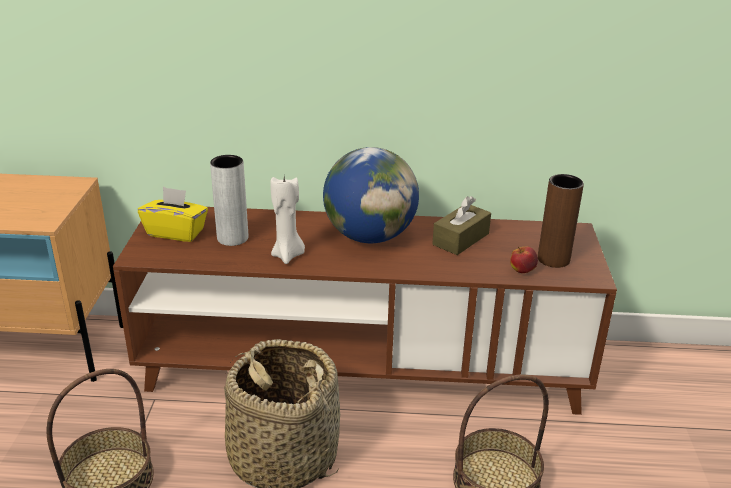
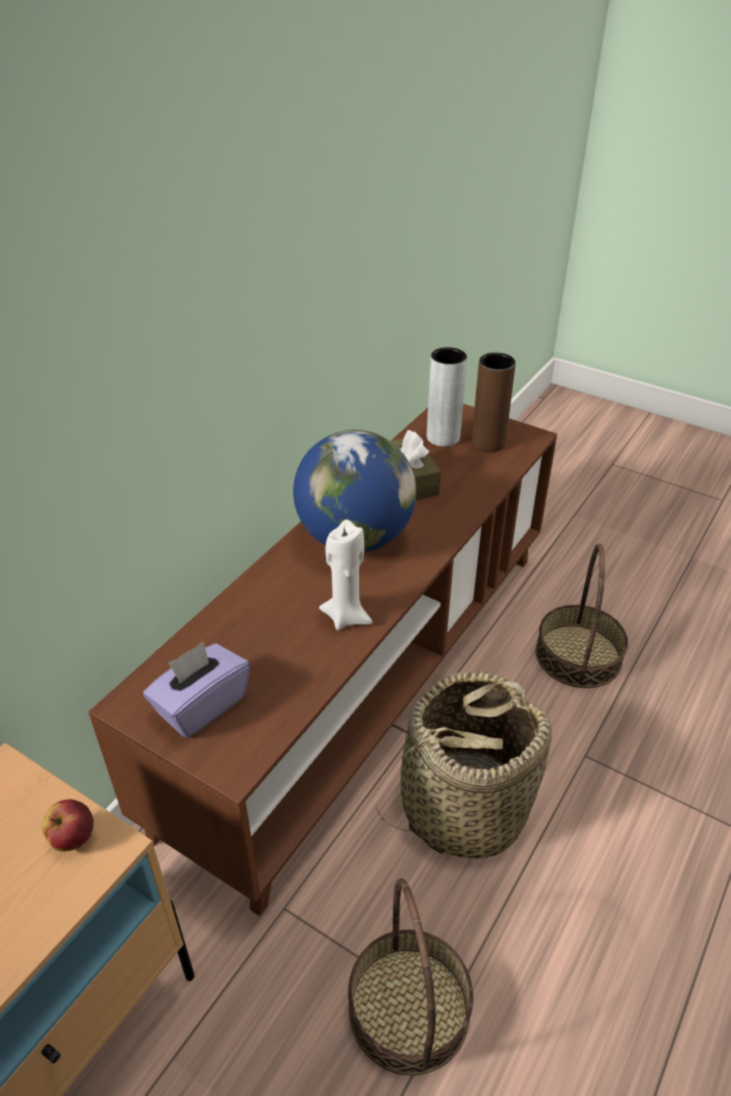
camera: 60 degrees left, 10 degrees up
(176, 232) = (201, 705): yellow tissue box -> purple tissue box
(232, 238) = (265, 653): grey vase -> grey vase (443, 437)
(522, 271) = (495, 469): apple -> apple (73, 838)

